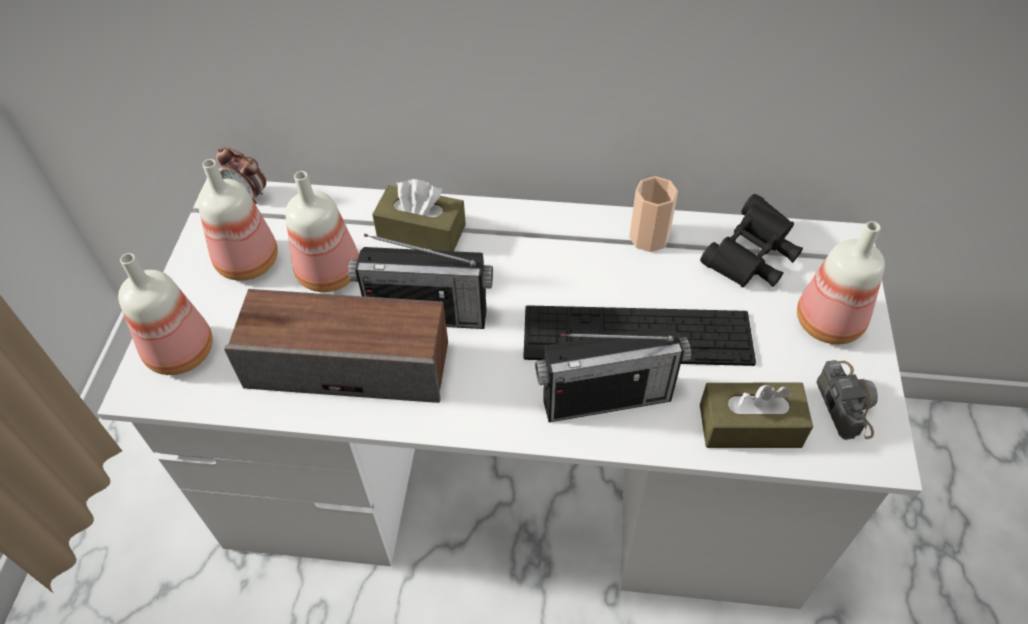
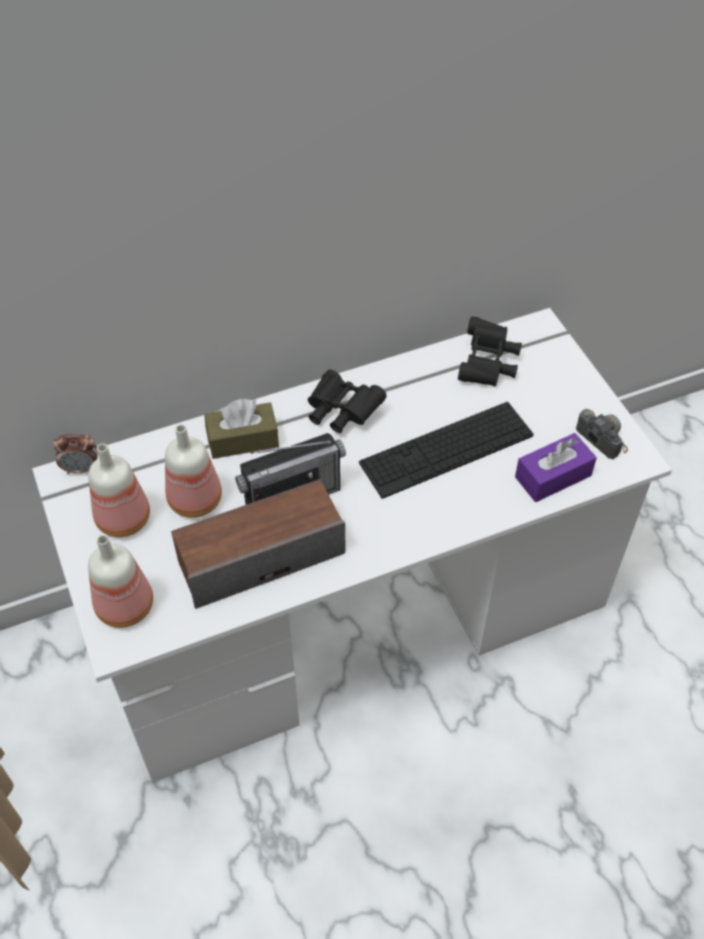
camera: 30 degrees left, 0 degrees up
(545, 245) = (341, 412): none -> black binoculars
(606, 398) = (453, 499): radio -> none
(649, 237) = (410, 377): cup -> none
(749, 426) = (553, 476): brown tissue box -> purple tissue box
(827, 320) = (560, 386): bottle -> none

